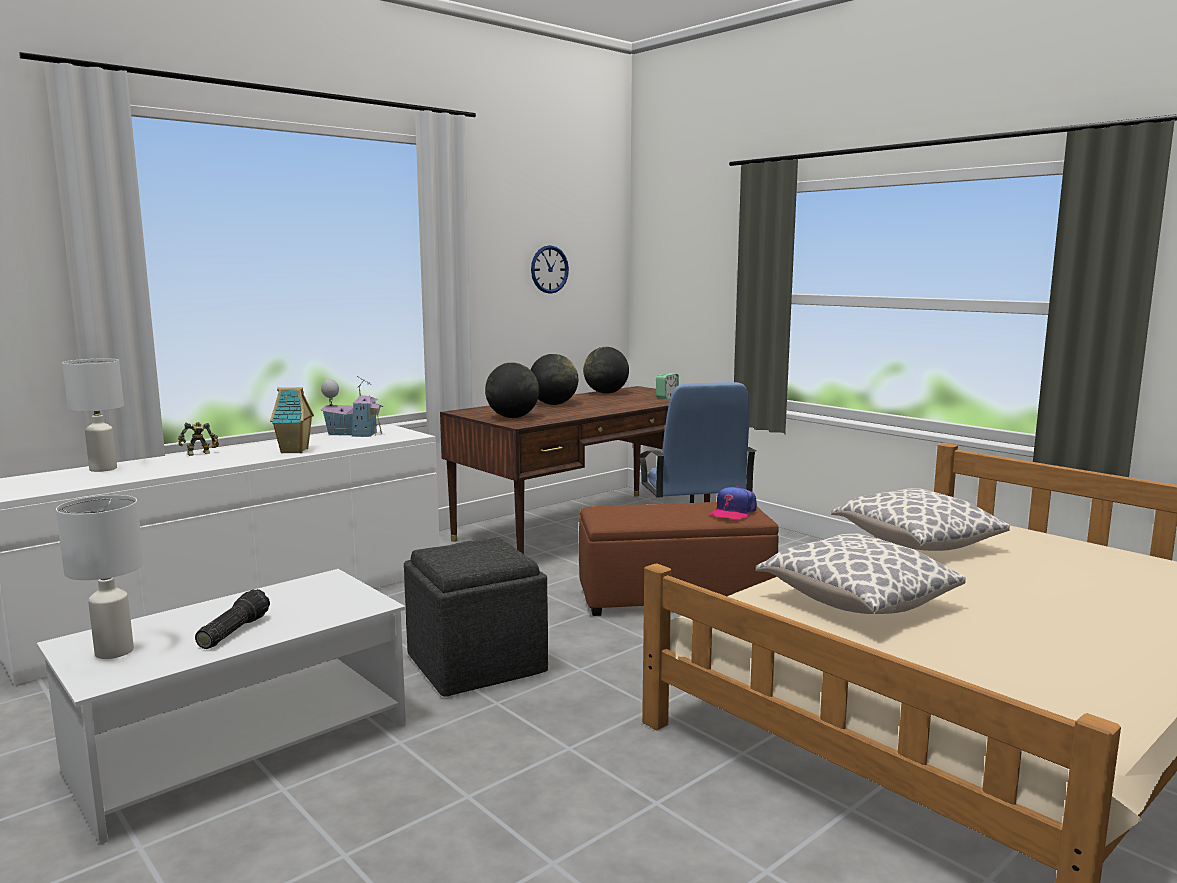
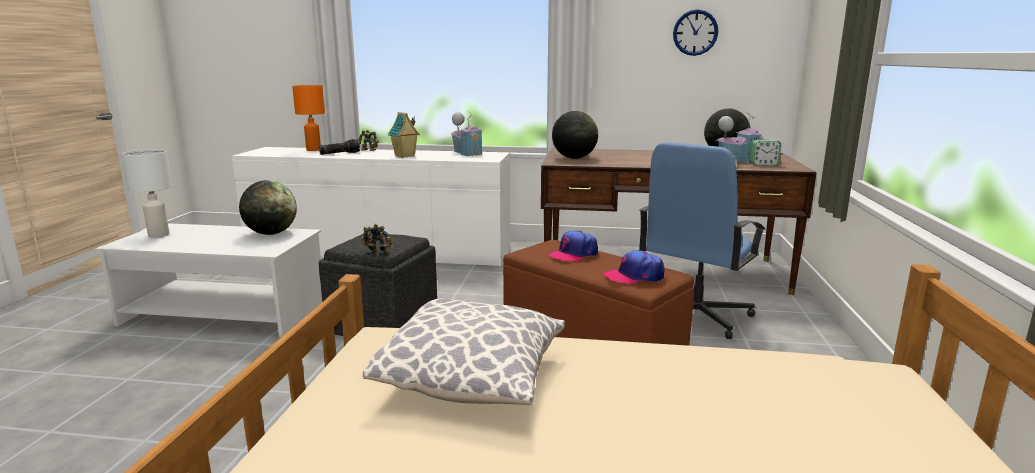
camera: 50 degrees right, 5 degrees up
(103, 468) = (314, 150): white table lamp -> orange table lamp
(232, 631) = (201, 242): flashlight -> flashlight (340, 153)
(511, 561) = (378, 252): none -> toy robot
(553, 404) = (644, 155): globe -> globe (271, 233)
(640, 398) = (736, 161): none -> toy house
(647, 511) = (573, 254): none -> cap
(915, 544) = (715, 366): pillow -> none

